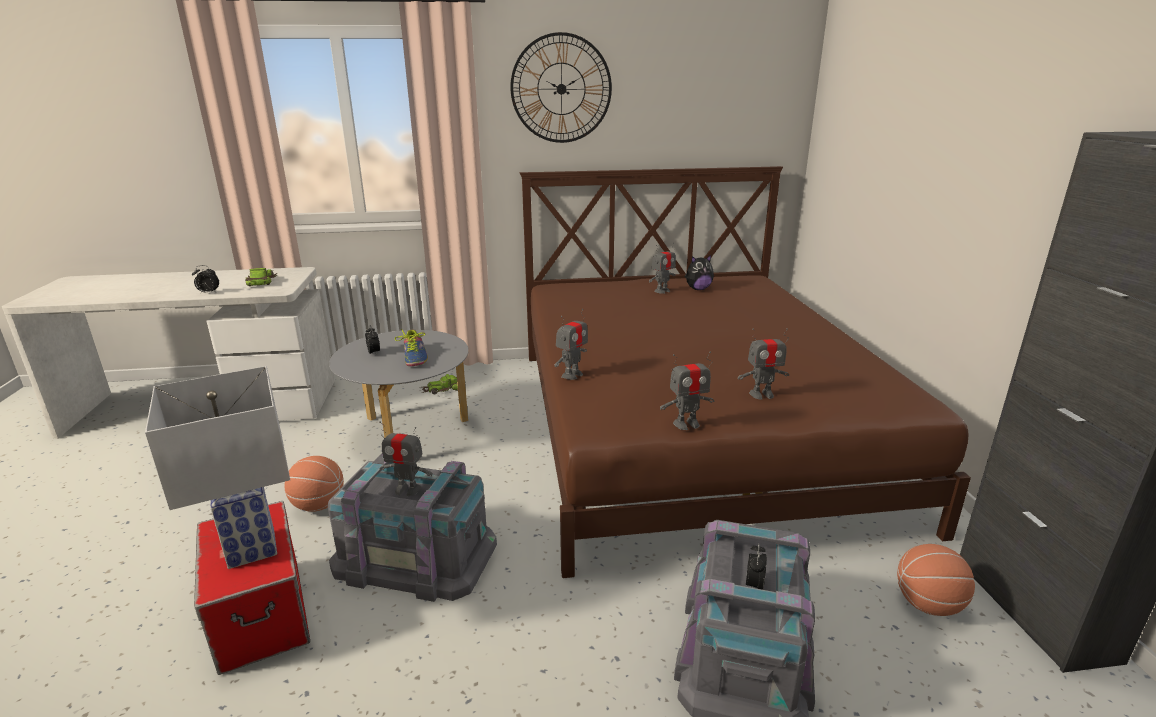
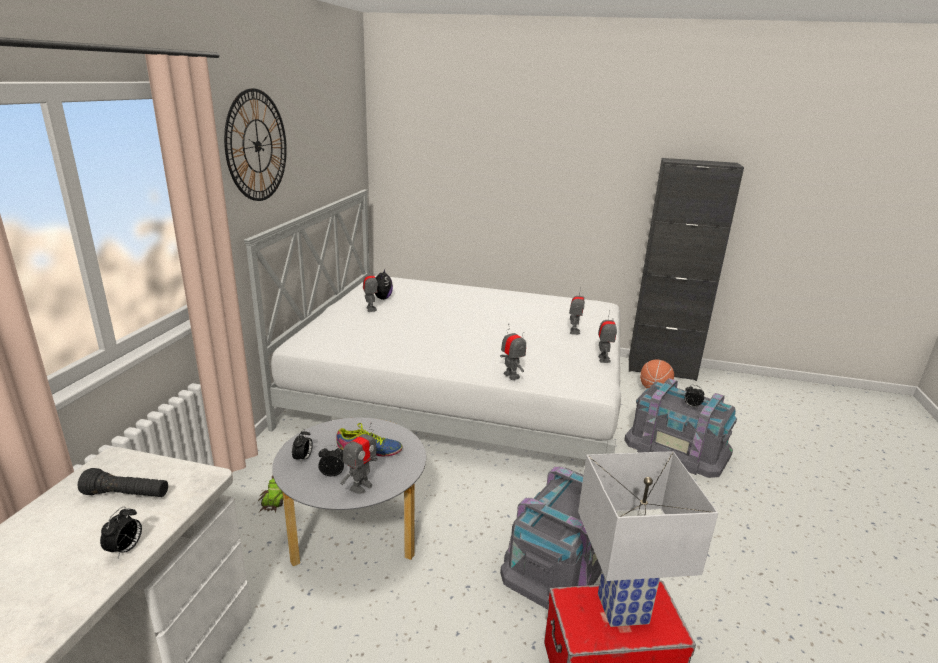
camera: 70 degrees left, 0 degrees up
(261, 281) = (127, 495): toy car -> black flashlight
(318, 505) = (454, 621): basketball -> none
(391, 339) = (303, 458): none -> alarm clock
(407, 489) = (564, 507): toy robot -> toy robot (361, 486)
(688, 428) = (461, 394): brown bed -> white bed

